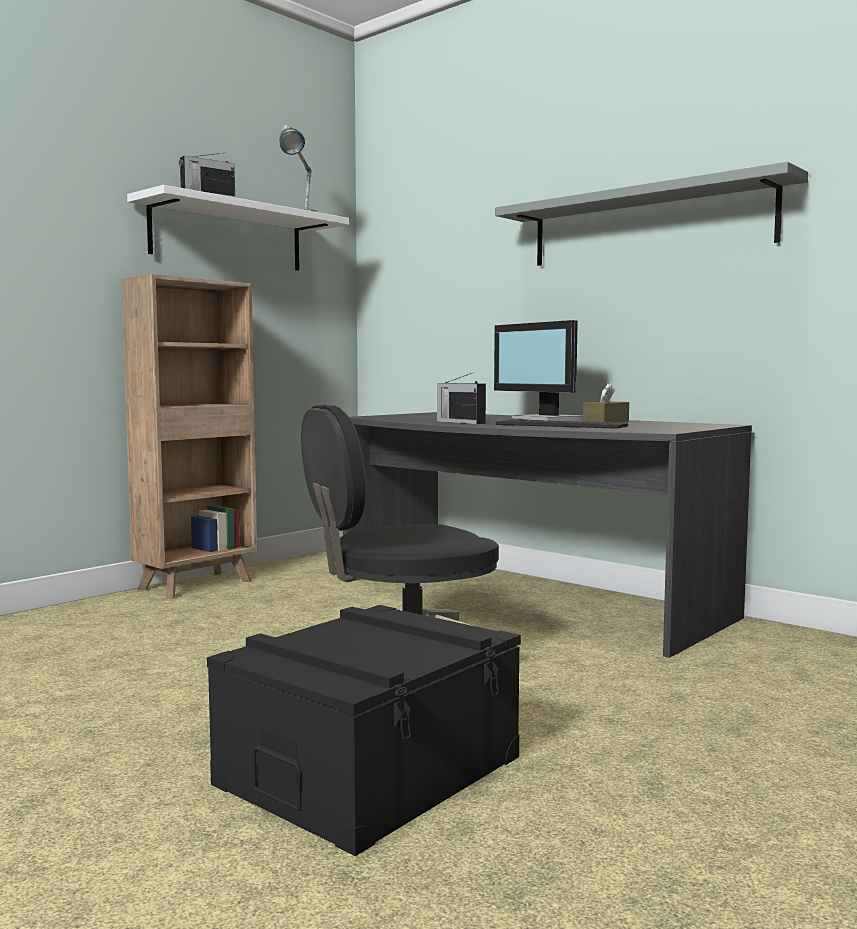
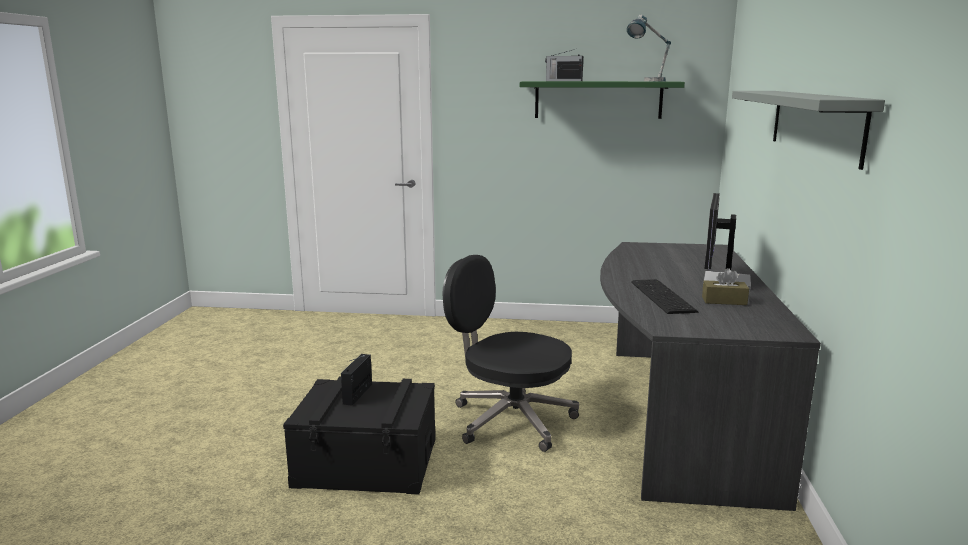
camera: 55 degrees right, 10 degrees up
(198, 585) = (544, 327): brown bookcase -> none
(228, 236) = (598, 99): white shelf -> green shelf
(460, 422) = (633, 272): radio -> radio (358, 393)

